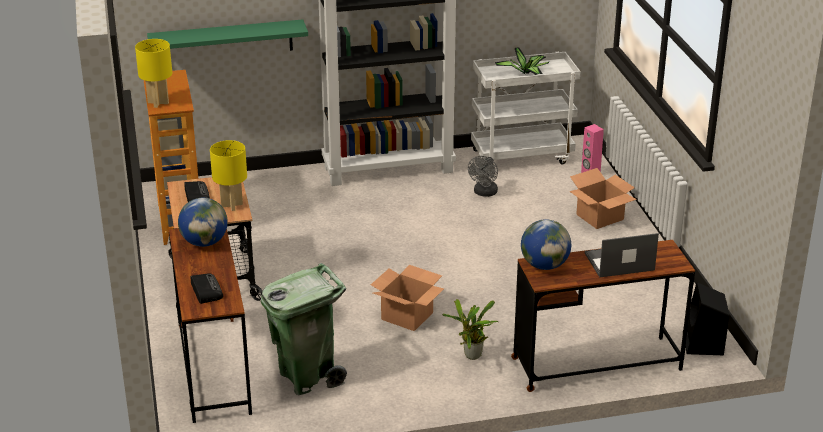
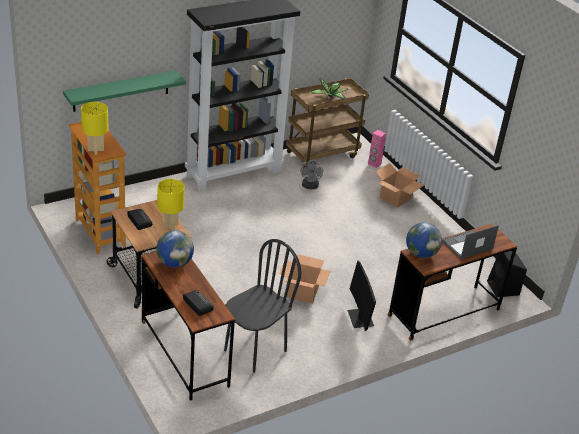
camera: 20 degrees left, 5 degrees up
(307, 376) = (255, 350): green trash can -> black chair
(471, 357) = (360, 318): potted plant -> monitor
(522, 156) = (322, 154): white cart -> brown cart

